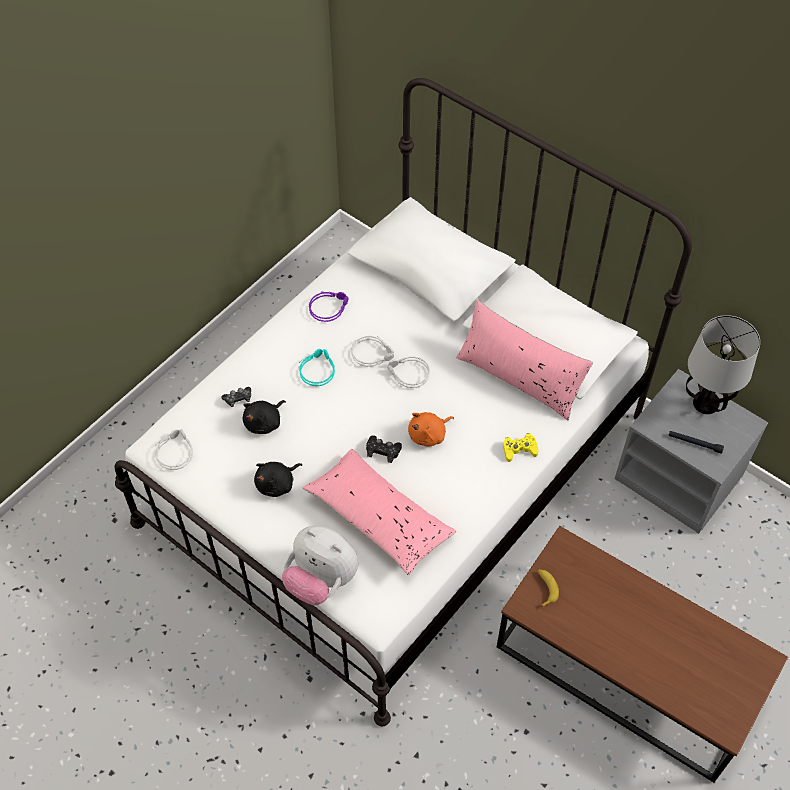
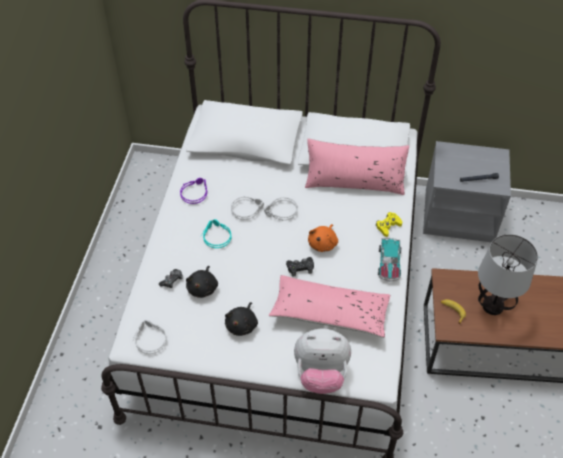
camera: 30 degrees left, 5 degrees down
(487, 495) = (389, 264): none -> toy car
(705, 404) = (466, 154): table lamp -> table lamp (492, 306)

